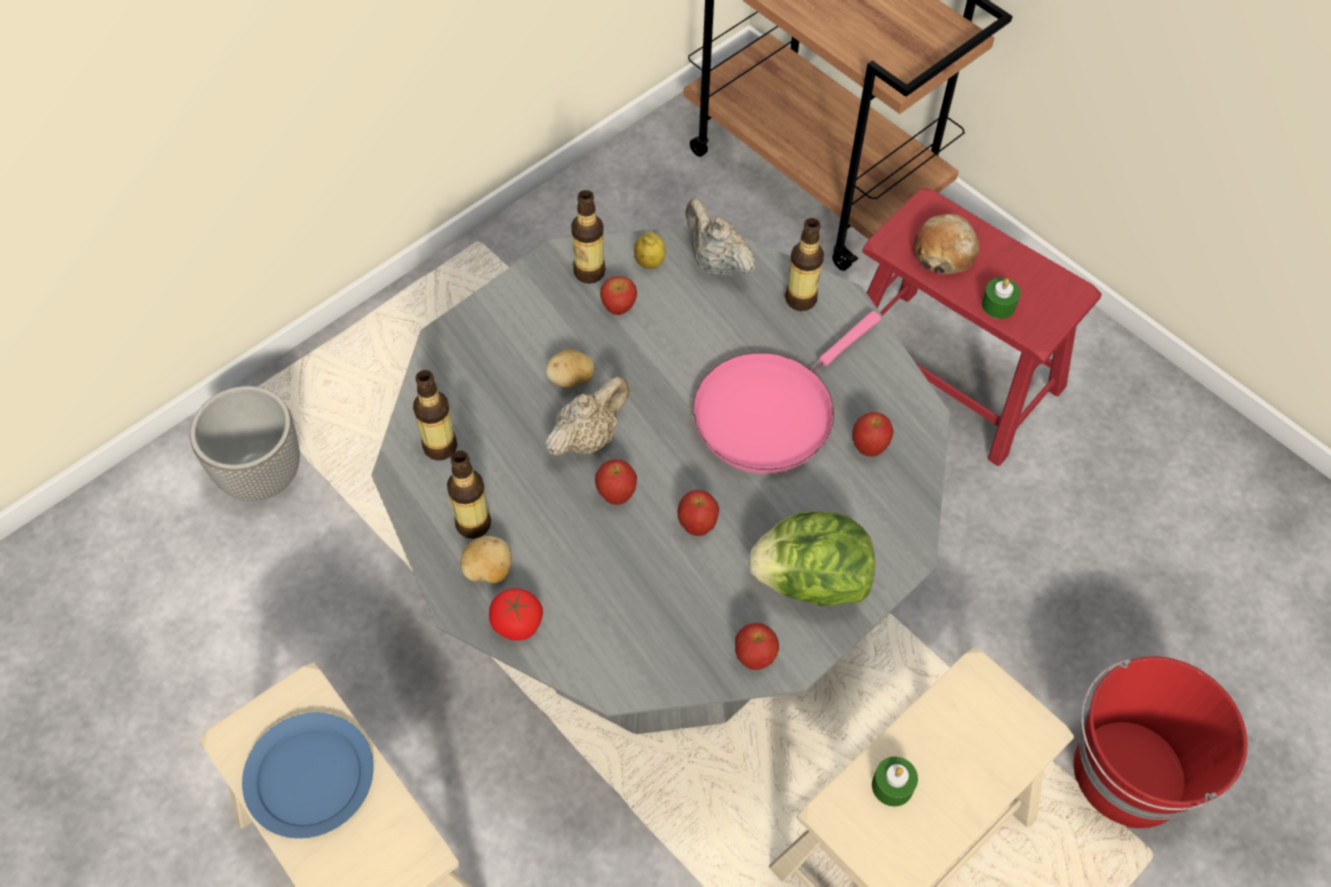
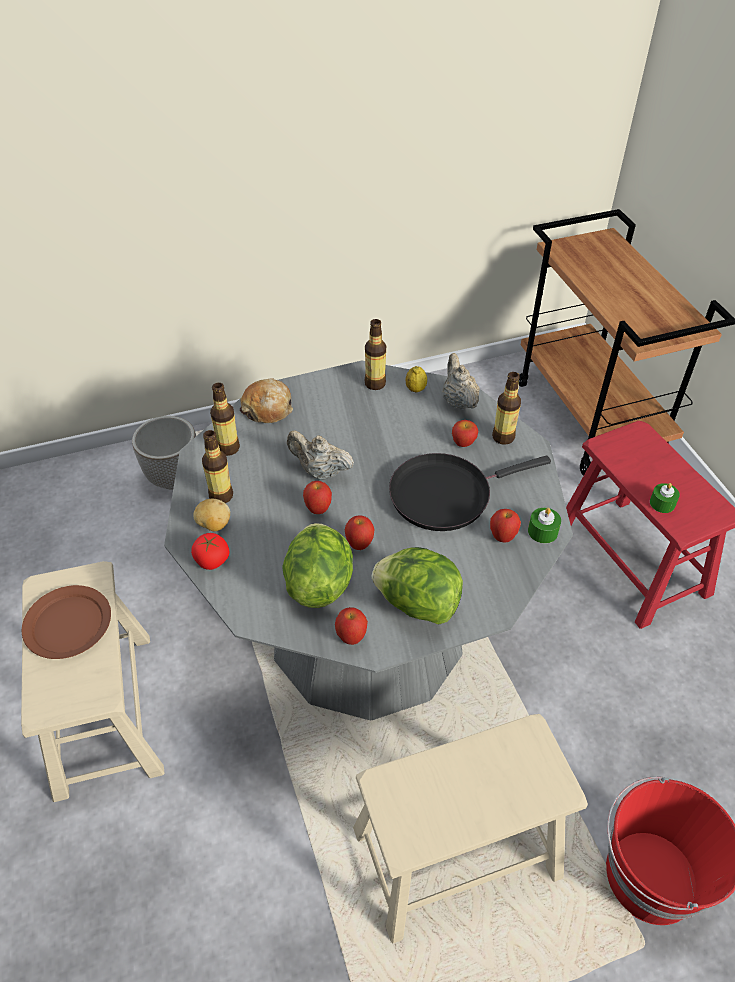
camera: 25 degrees right, 10 degrees down
(310, 776) = (69, 624): blue plate -> brown plate
(570, 380) = (328, 437): potato -> none
(588, 437) = (320, 471): beige teapot -> beige teapot turned 135 degrees counterclockwise
(619, 306) = (382, 407): apple -> apple (463, 442)
(674, 599) = (319, 582): none -> lettuce
(769, 411) = (446, 494): pink frying pan -> black frying pan
(892, 786) = (432, 782): green candle -> green candle (542, 531)
(944, 252) = (638, 461): bread -> bread (267, 408)

